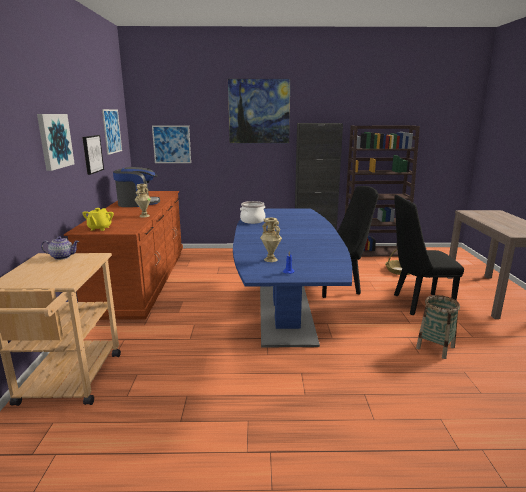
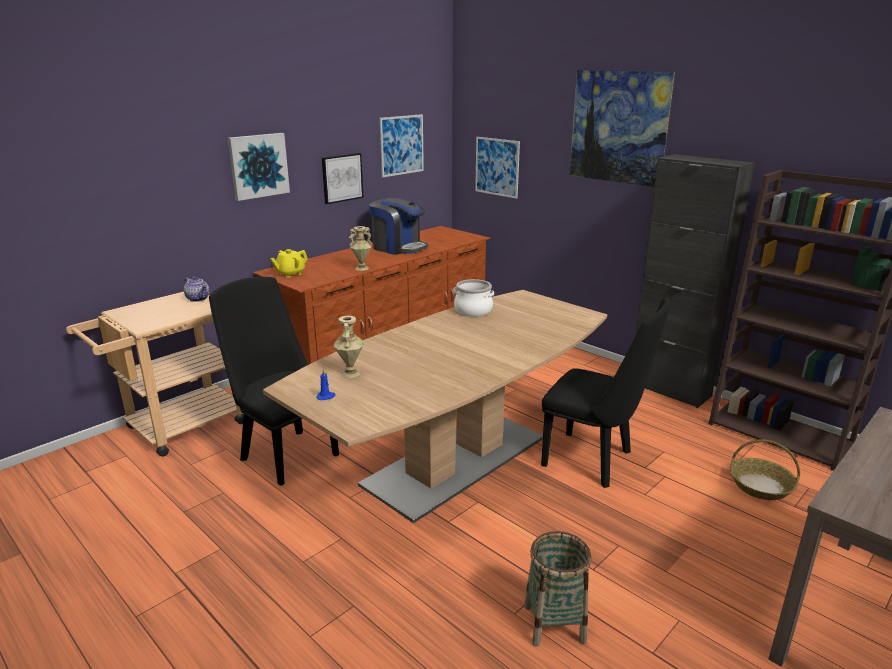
camera: 45 degrees right, 5 degrees up
(285, 313) = (455, 461): blue dining table -> brown dining table
(417, 304) = (669, 551): black chair -> black chair (285, 453)

